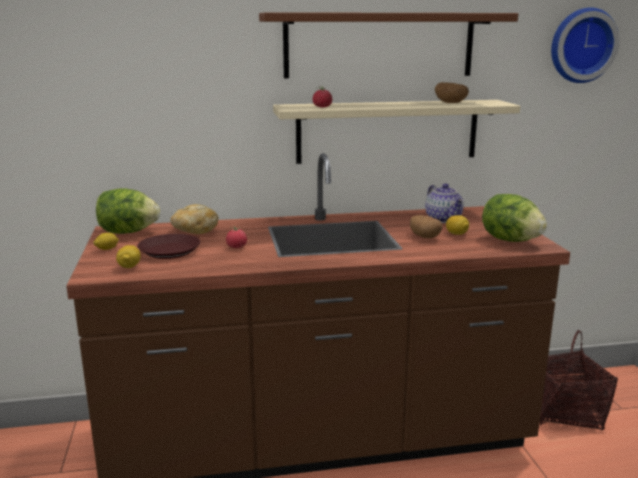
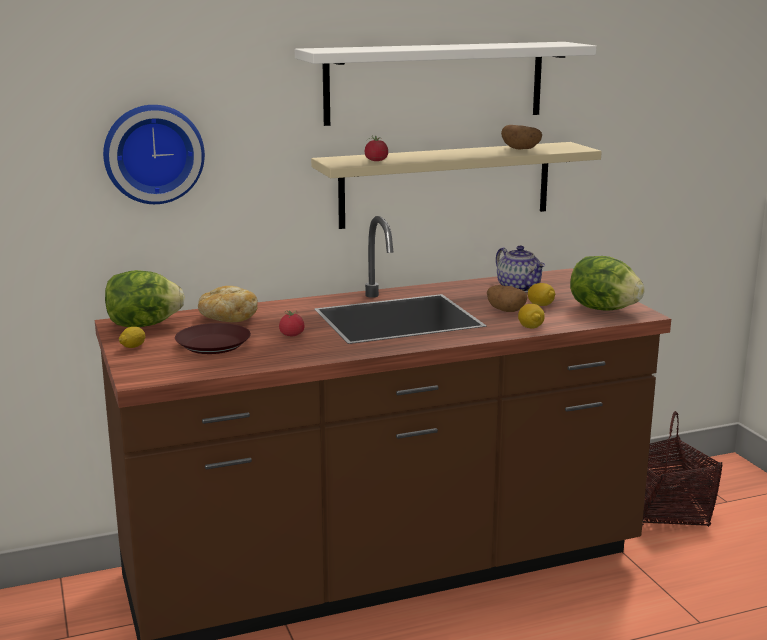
camera: 10 degrees left, 0 degrees up
(129, 267) = (178, 366): lemon -> lemon (530, 327)
(379, 45) = (435, 82): brown shelf -> white shelf
(581, 45) = (661, 75): wall clock -> wall clock (153, 153)

